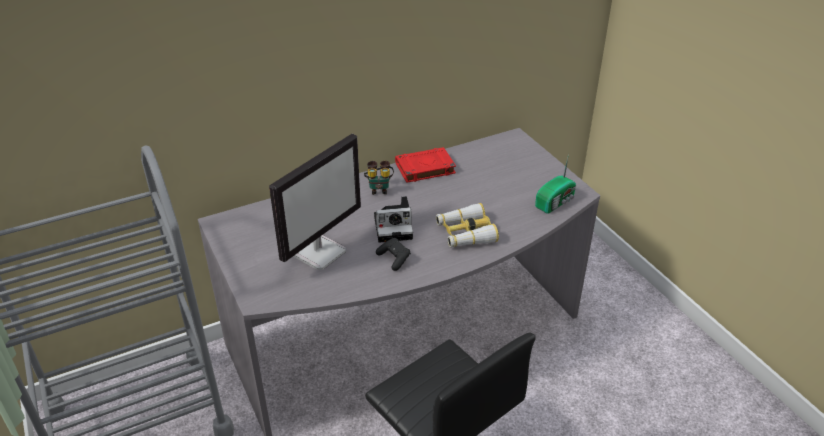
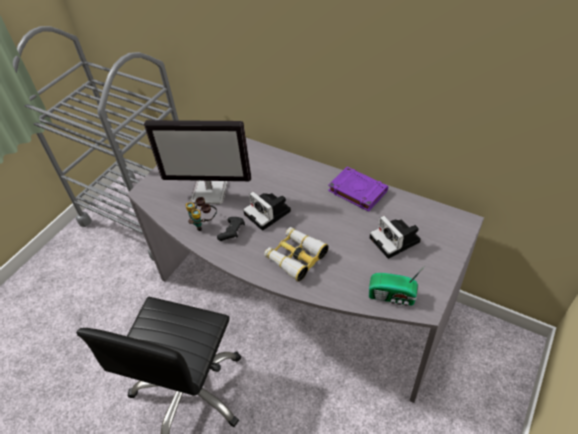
camera: 60 degrees right, 10 degrees up
(379, 188) = (307, 181): binoculars -> binoculars (204, 223)
(424, 168) = (357, 191): red book -> purple book
(501, 175) = (396, 241): none -> camera

